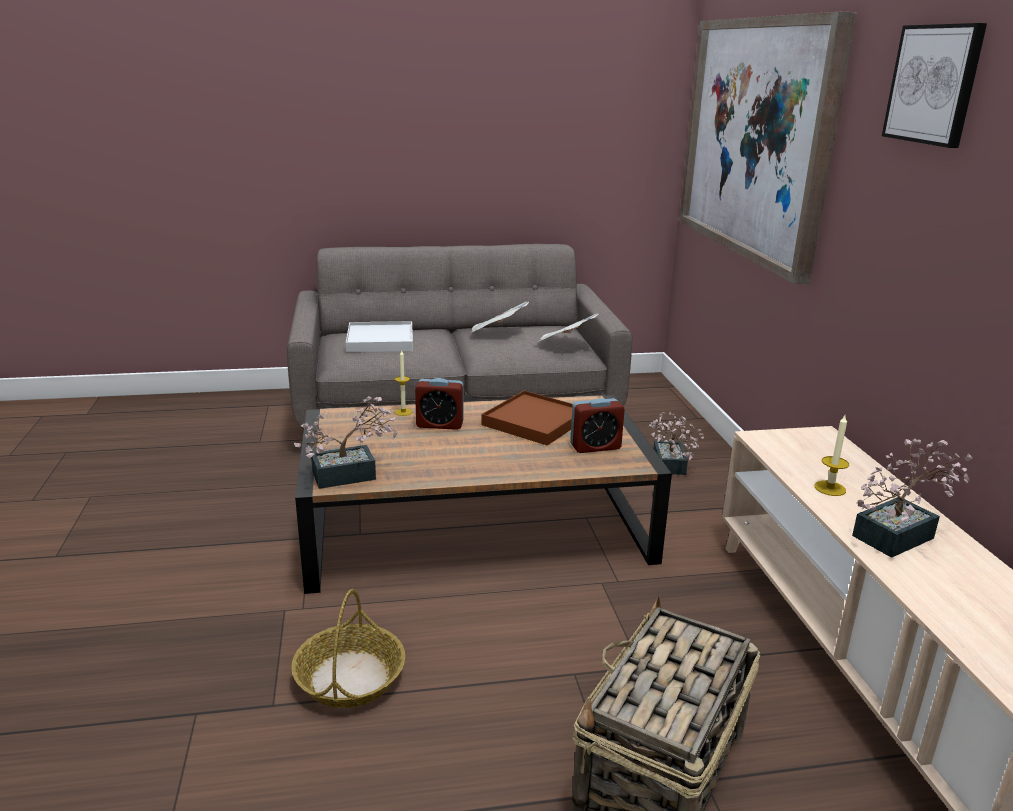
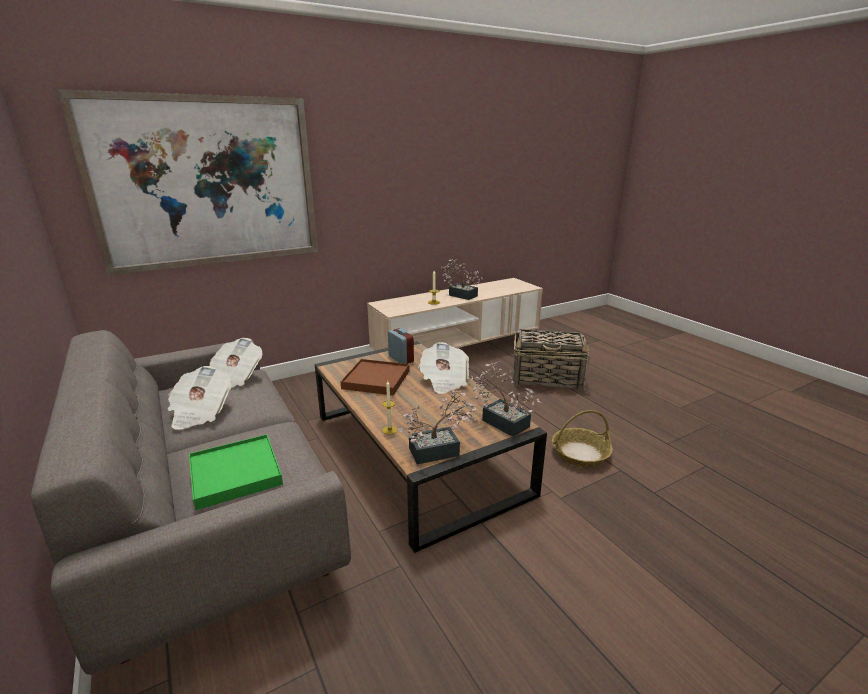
camera: 110 degrees left, 0 degrees up
(380, 341) = (236, 473): white tray -> green tray
(440, 424) = (403, 410): alarm clock -> none
(496, 463) = (444, 381): none -> newspaper
(669, 467) = (303, 398): potted plant -> potted plant (440, 451)
(934, 84) = (374, 135): picture -> none

